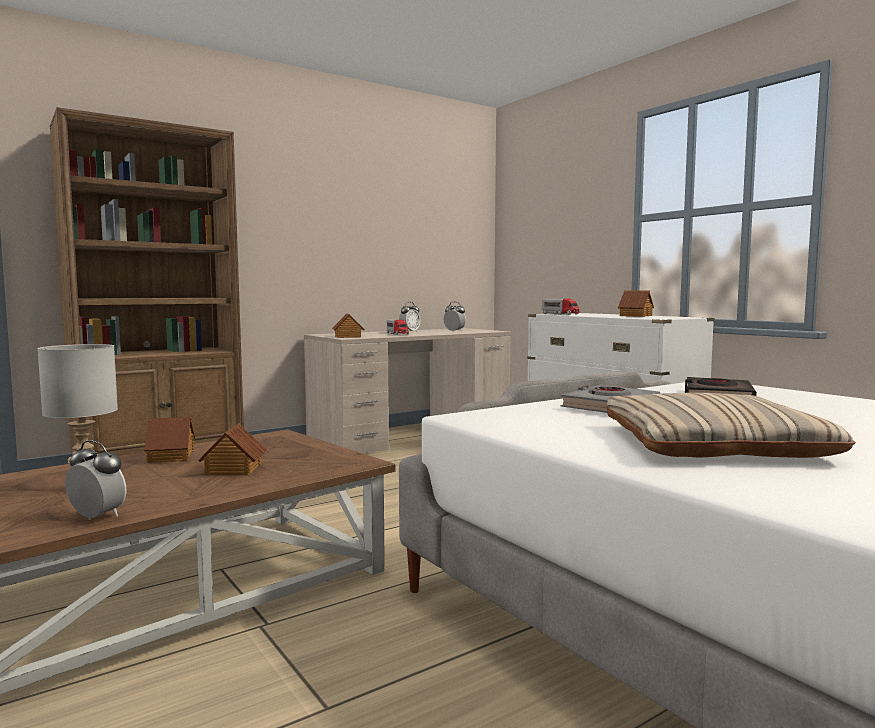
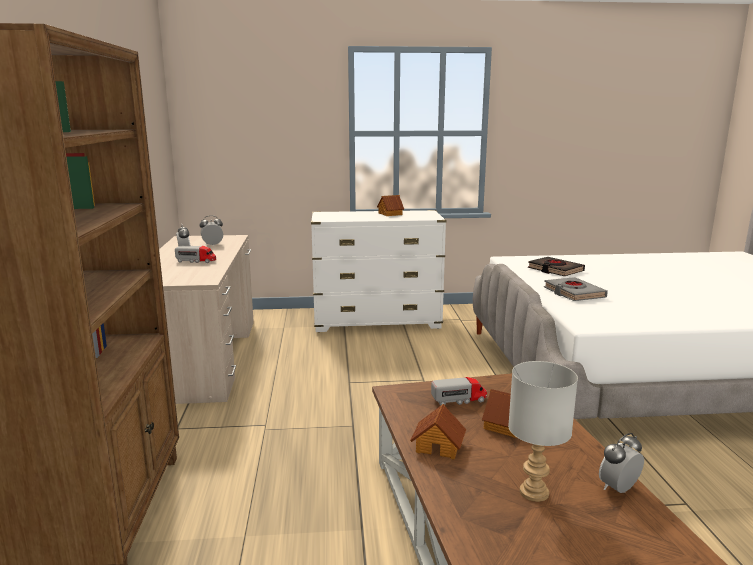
camera: 60 degrees left, 10 degrees up
(347, 336) = (192, 278): toy house -> none
(561, 314) = (338, 219): toy truck -> toy truck (459, 400)
(712, 442) = (674, 301): beige pillow -> none

